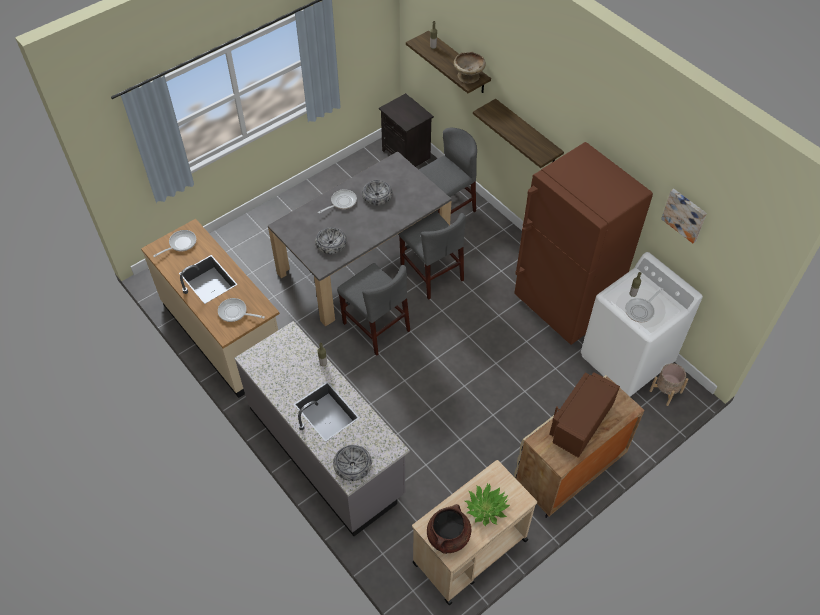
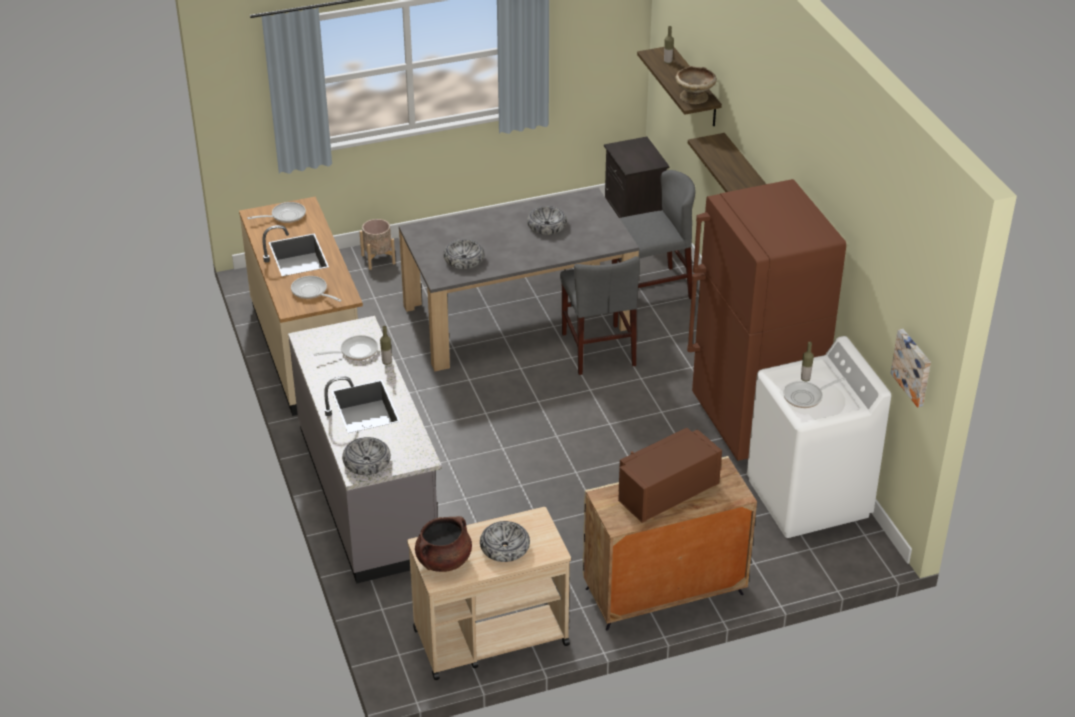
camera: 20 degrees right, 15 degrees down
(341, 202) = (499, 222): frying pan -> frying pan (355, 351)
(376, 327) = (497, 386): grey chair -> none
(486, 508) = (504, 547): potted plant -> bowl
(665, 391) = (842, 544): beige planter -> beige planter (378, 259)
(685, 215) = (875, 273): picture -> picture (913, 367)

